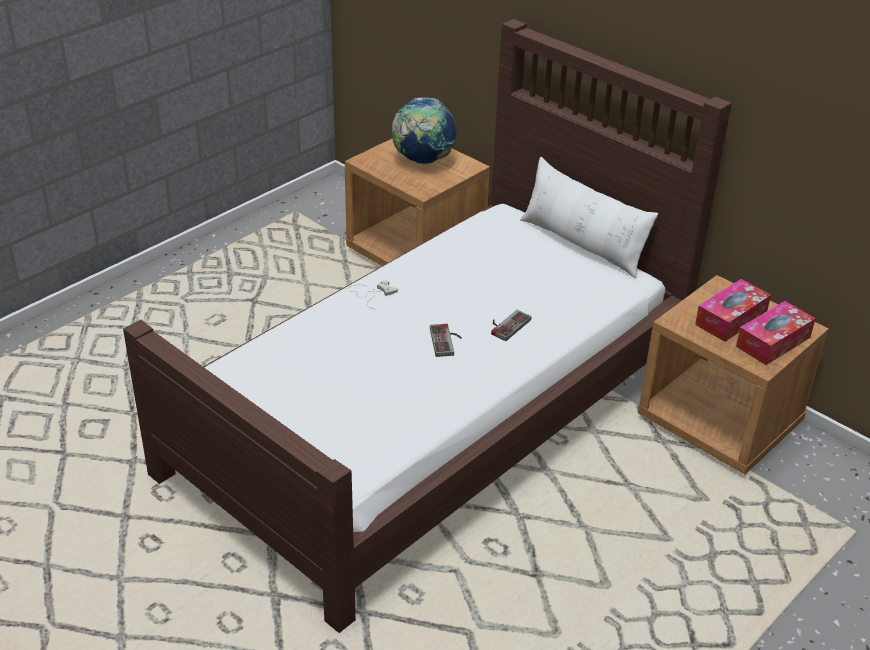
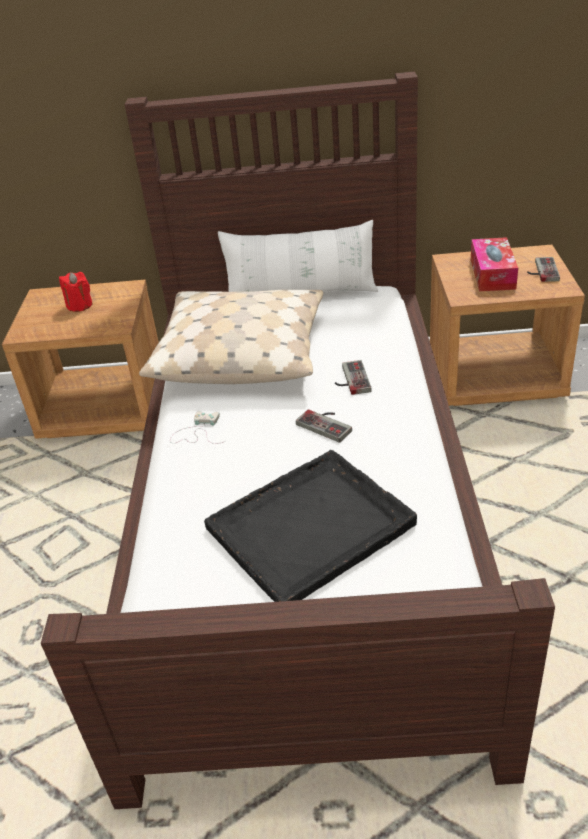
camera: 40 degrees left, 0 degrees up
(347, 388) = (312, 526): none -> black tray
(423, 161) = (79, 305): globe -> red candle
(472, 260) = (240, 352): none -> beige pillow
(773, 342) = (541, 271): tissue box -> game controller

